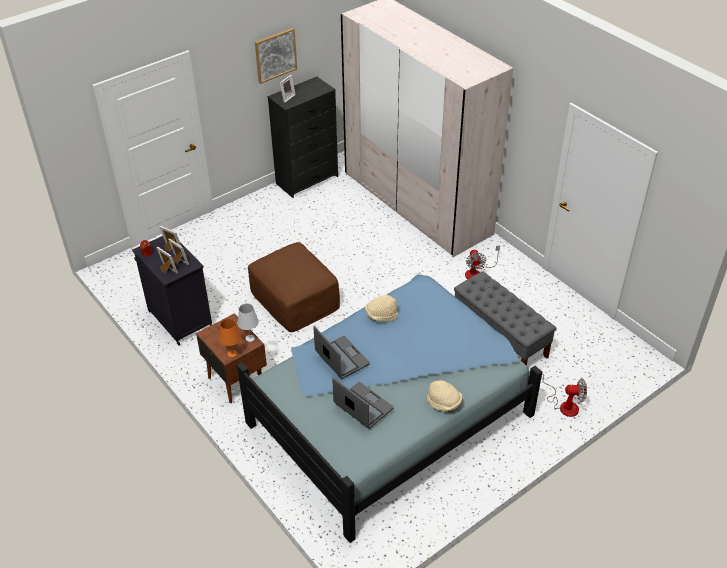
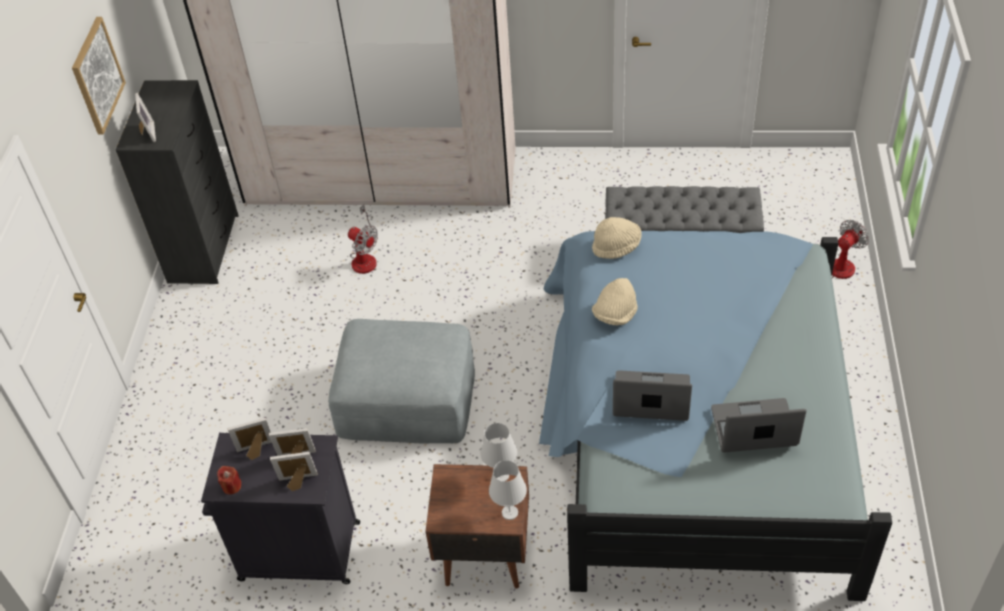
camera: 45 degrees left, 5 degrees up
(232, 353) = (509, 512): orange table lamp -> white table lamp
(295, 299) = (407, 399): brown ottoman -> grey ottoman
(444, 403) = (815, 349): beige hat -> beige hat (616, 247)
(477, 272) = (559, 203): fan -> fan (364, 257)

